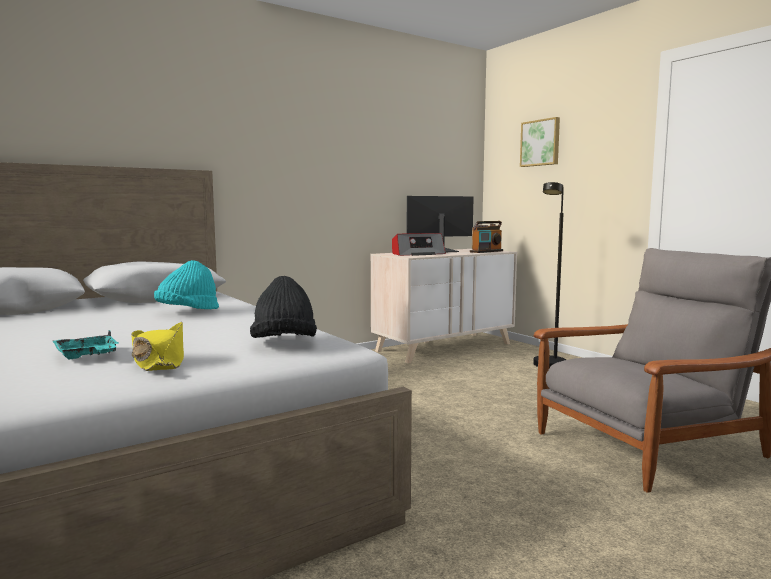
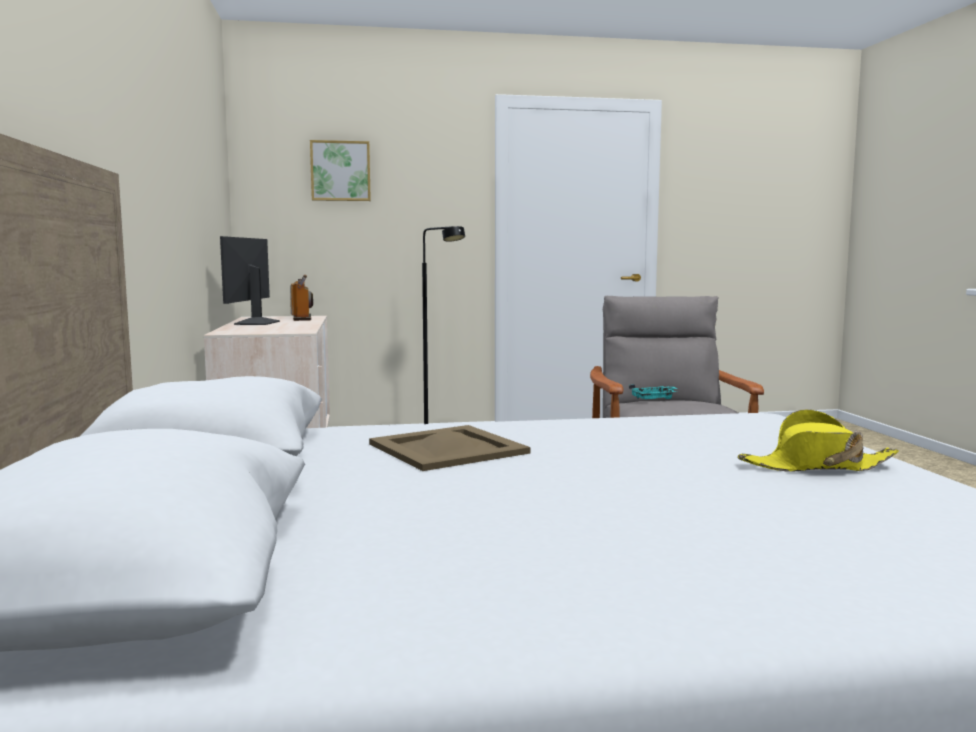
camera: 65 degrees left, 0 degrees up
(87, 356) = (773, 494): turquoise tray -> turquoise tray (654, 399)
(188, 312) = (448, 448): turquoise hat -> beige tray
(284, 344) = (731, 427): black hat -> none
(417, 254) = (272, 328): radio -> none

